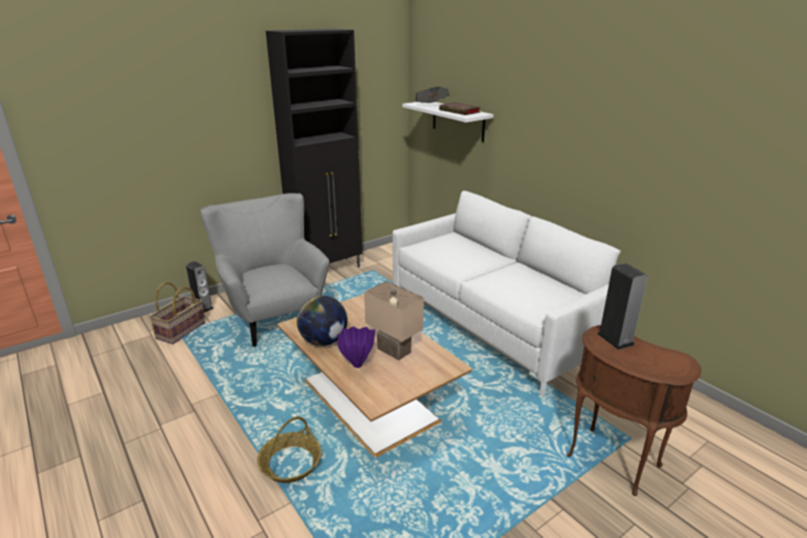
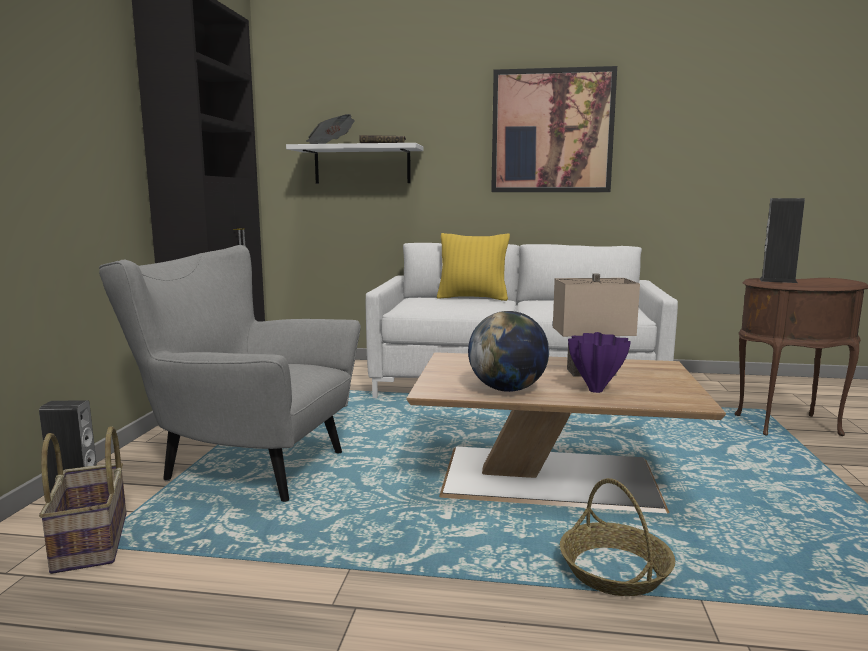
camera: 45 degrees left, 15 degrees down
(480, 249) = (473, 298): none -> yellow pillow
(581, 120) = (552, 131): none -> picture

